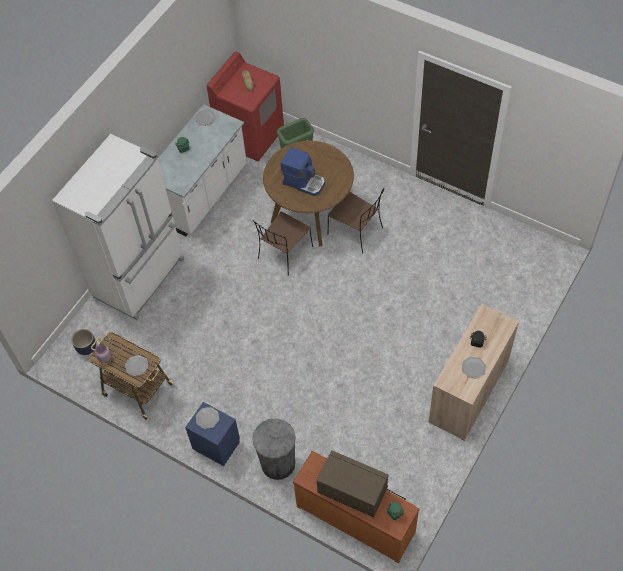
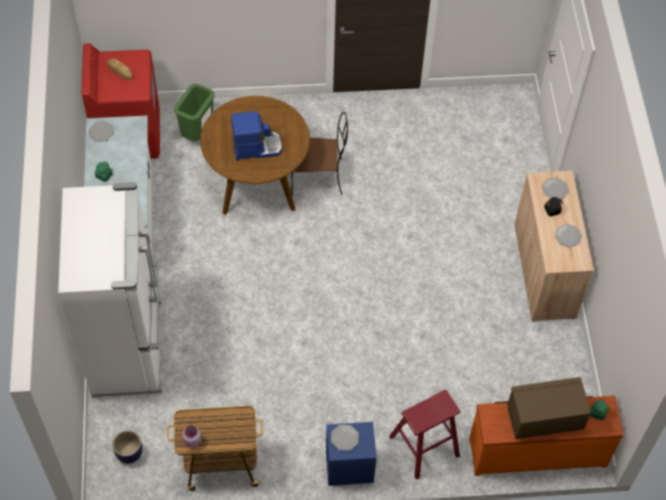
camera: 40 degrees left, 0 degrees up
(137, 366) = (234, 428): plate -> plate (555, 189)
(278, 463) = (424, 446): grey trash can -> red stool
(284, 253) = (263, 237): brown chair -> none

